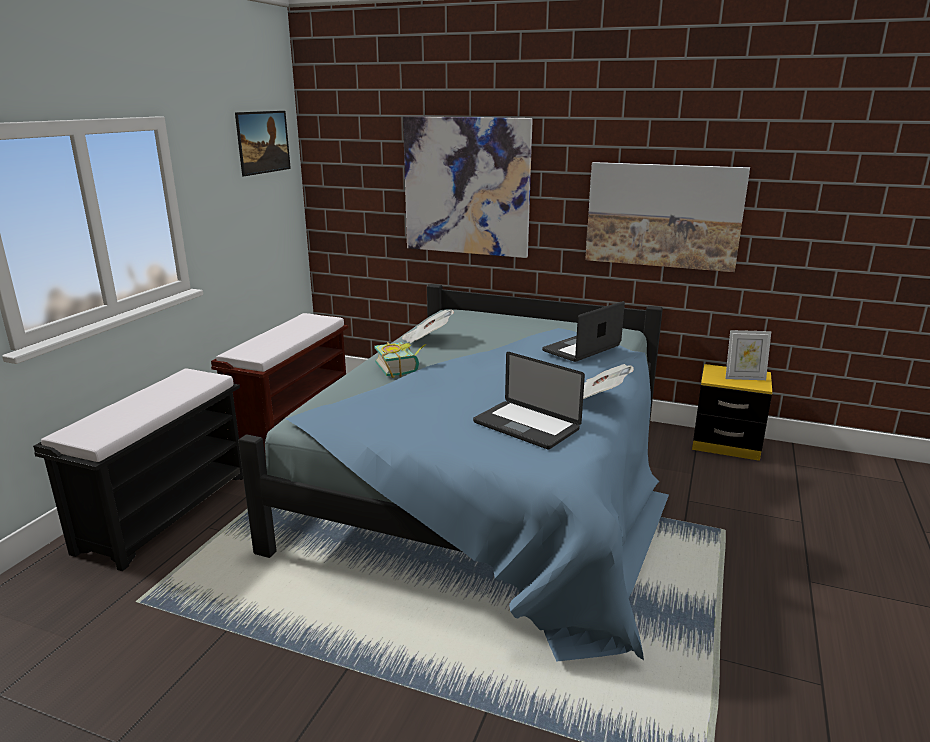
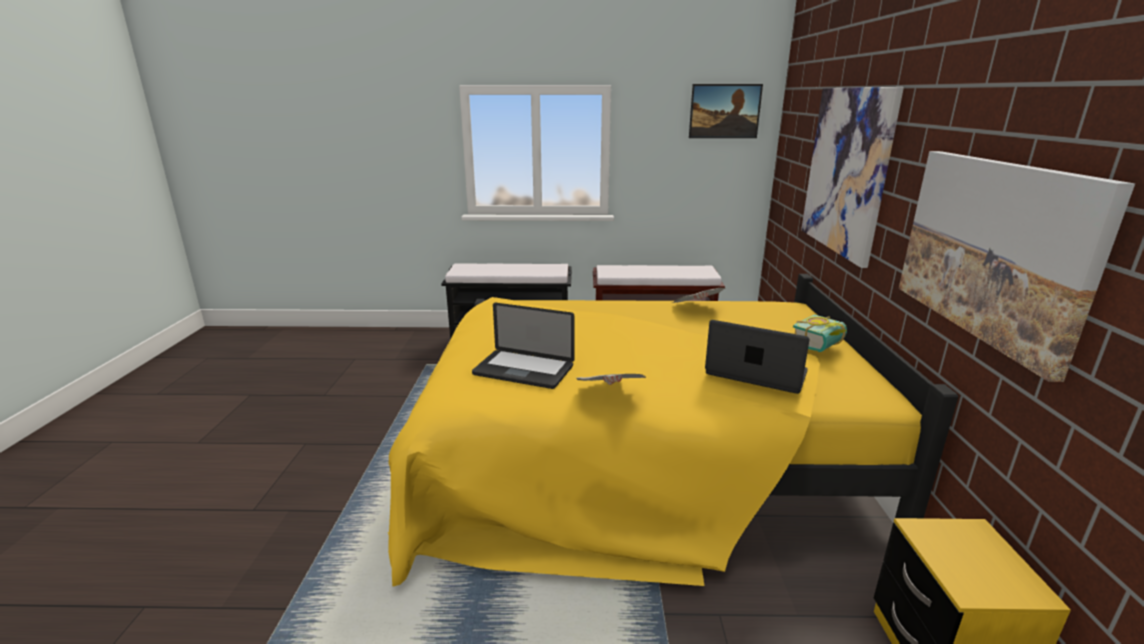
camera: 70 degrees right, 0 degrees up
(401, 368) = (616, 311): book -> book (822, 346)
(494, 485) = (637, 457): blue bed -> yellow bed
(526, 426) = (523, 370): laptop -> laptop turned 90 degrees counterclockwise
(744, 378) = (981, 569): picture frame -> none

